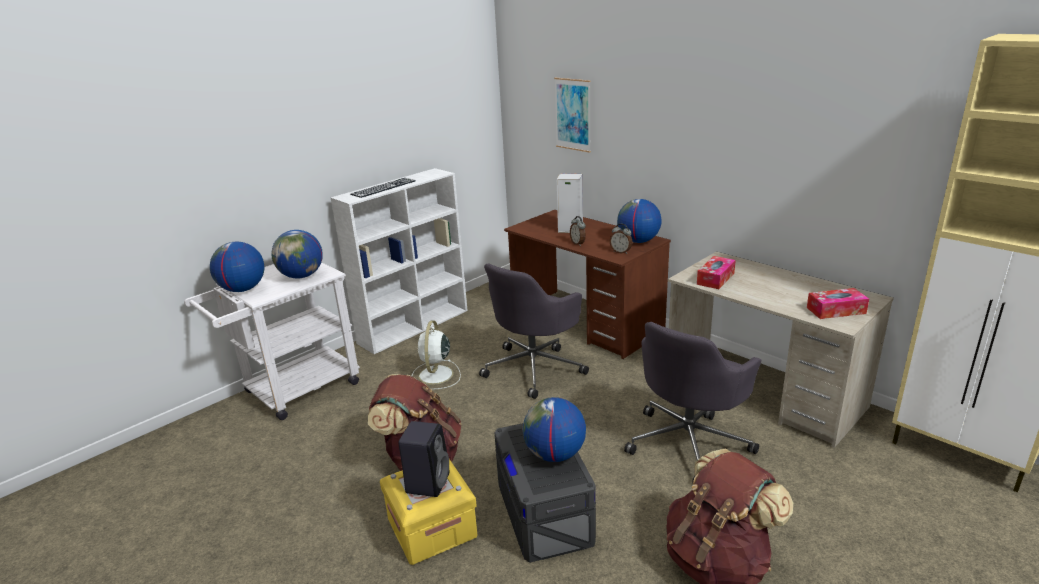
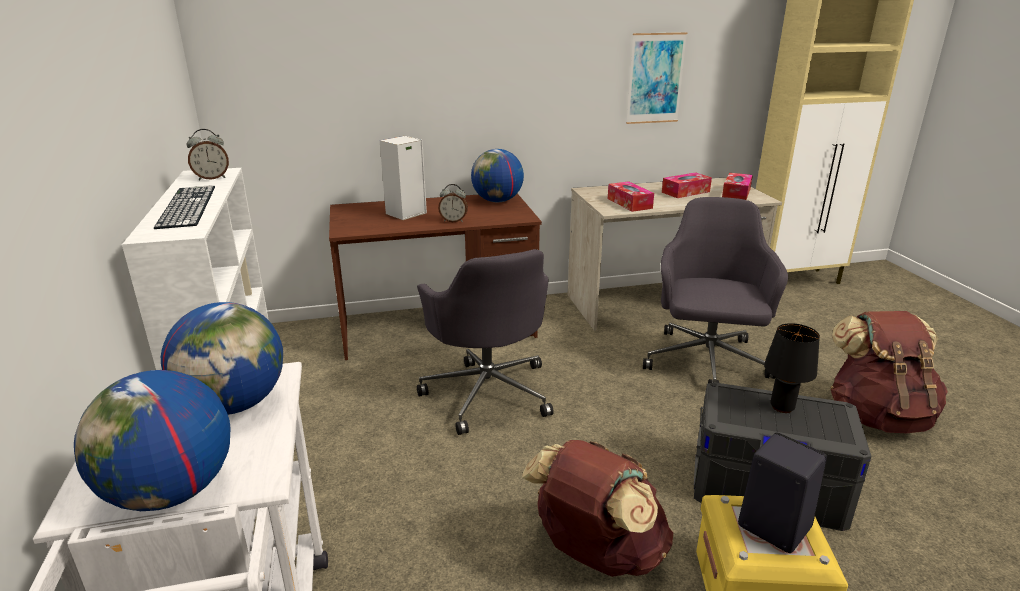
camera: 60 degrees left, 0 degrees up
(435, 376) = (409, 472): white fan -> none
(554, 454) = (782, 407): globe -> black table lamp
(573, 114) = (348, 62): picture -> picture (655, 78)
(621, 252) = (511, 213): alarm clock -> alarm clock (212, 178)
(689, 442) = (706, 362): grey office chair -> grey office chair turned 150 degrees counterclockwise
(793, 290) = (685, 192): none -> tissue box

